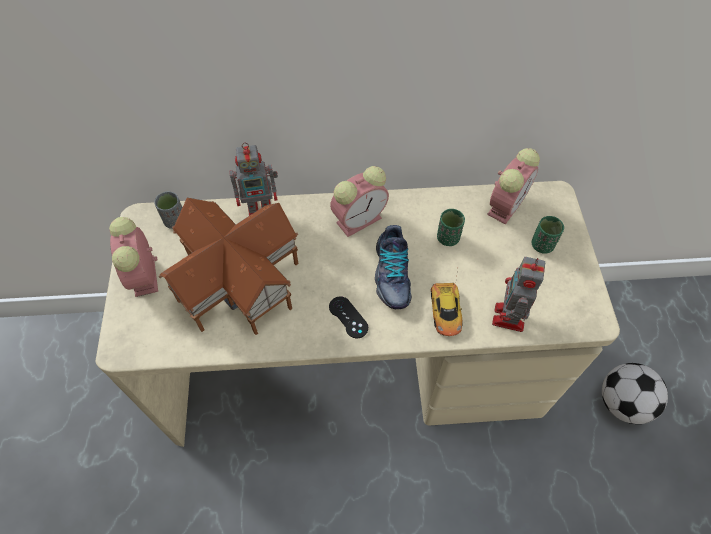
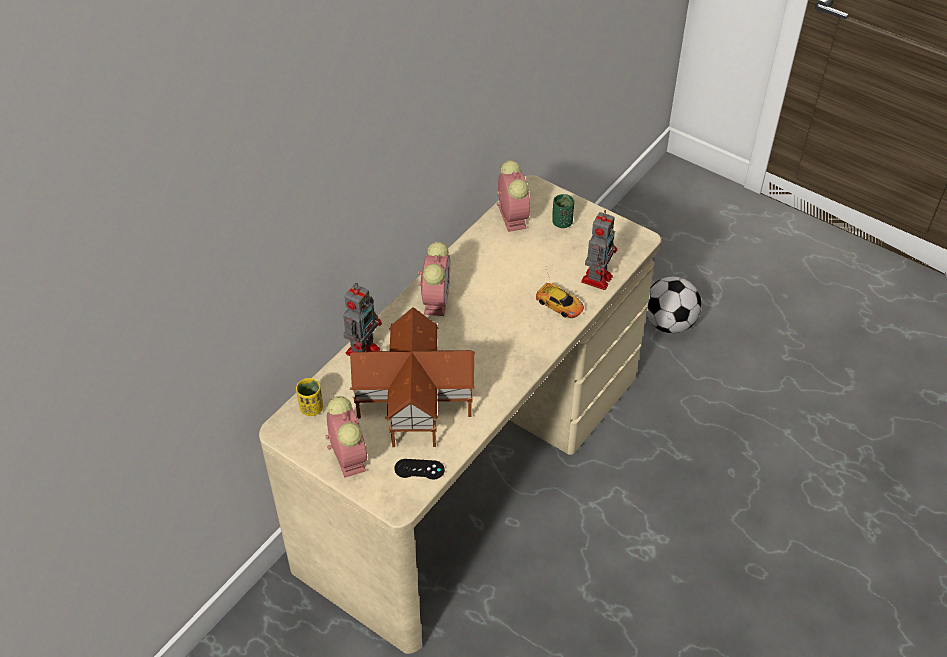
camera: 50 degrees left, 10 degrees down
(145, 277) = (347, 455): alarm clock -> alarm clock turned 135 degrees counterclockwise
(175, 221) = (311, 408): grey cup -> yellow cup
(348, 317) = (510, 357): black game controller -> black game controller (419, 469)
(391, 274) = (501, 312): shoe -> none
(448, 238) = (504, 264): green cup -> none
(508, 319) = (597, 278): toy robot -> toy robot turned 120 degrees counterclockwise

